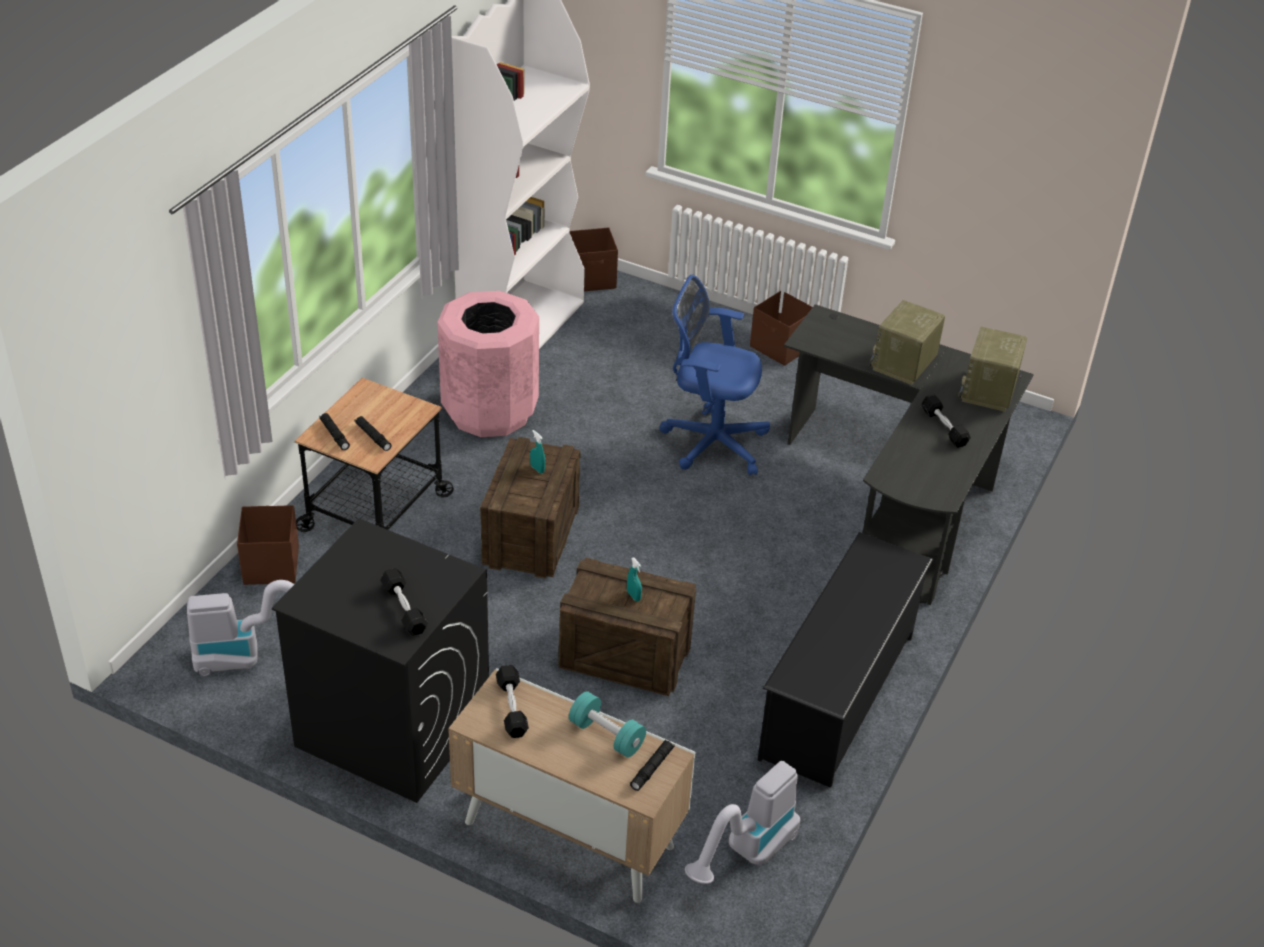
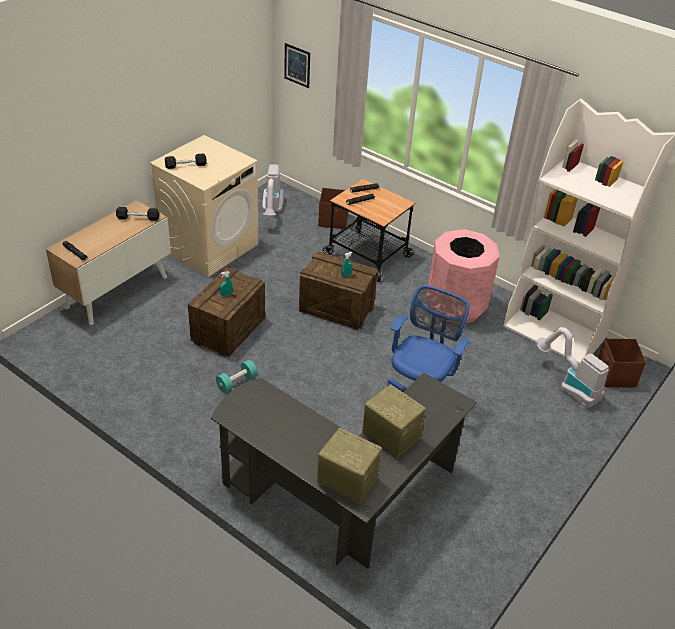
camera: 100 degrees right, 0 degrees up
(109, 421) = (297, 65): none -> picture
(391, 727) = (209, 246): black washing machine -> beige washing machine
(606, 735) = (104, 243): turquoise dumbbell -> turquoise dumbbell (237, 382)
(746, 855) = (70, 349): vacuum cleaner -> vacuum cleaner (568, 386)
(780, 348) = (532, 470): brown storage box -> none
(838, 696) = (161, 413): black shoe rack -> none
(944, 427) = (306, 437): black dumbbell -> none

